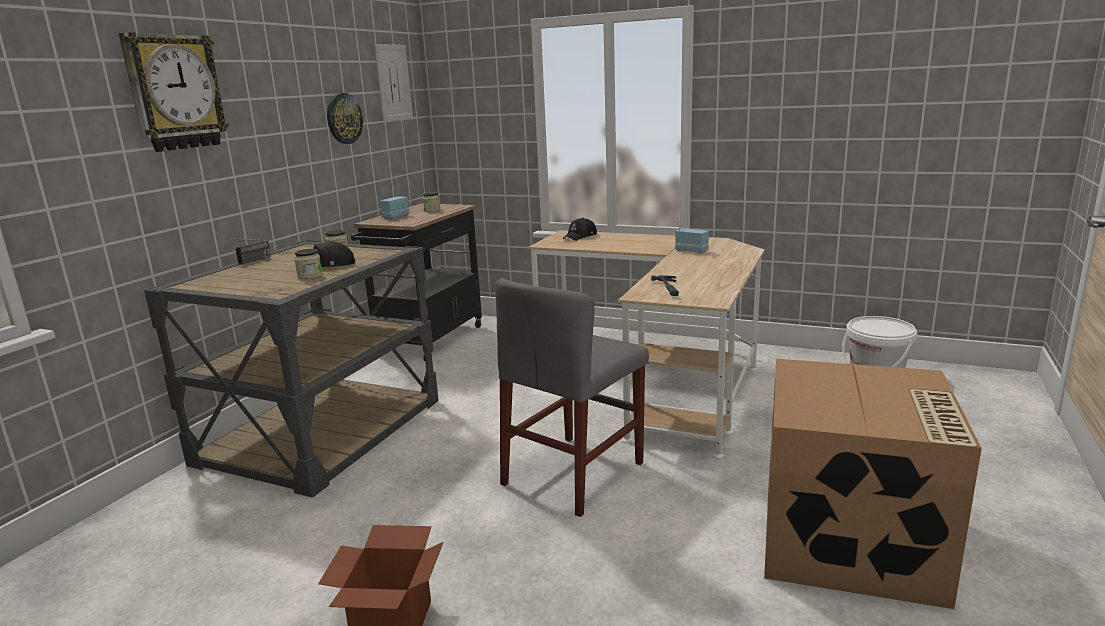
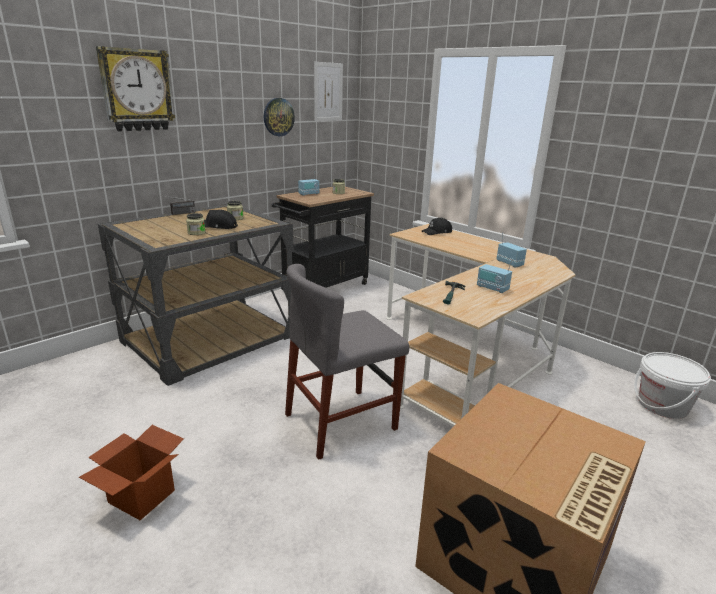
camera: 20 degrees right, 5 degrees up
(701, 275) = (492, 288): none -> radio

